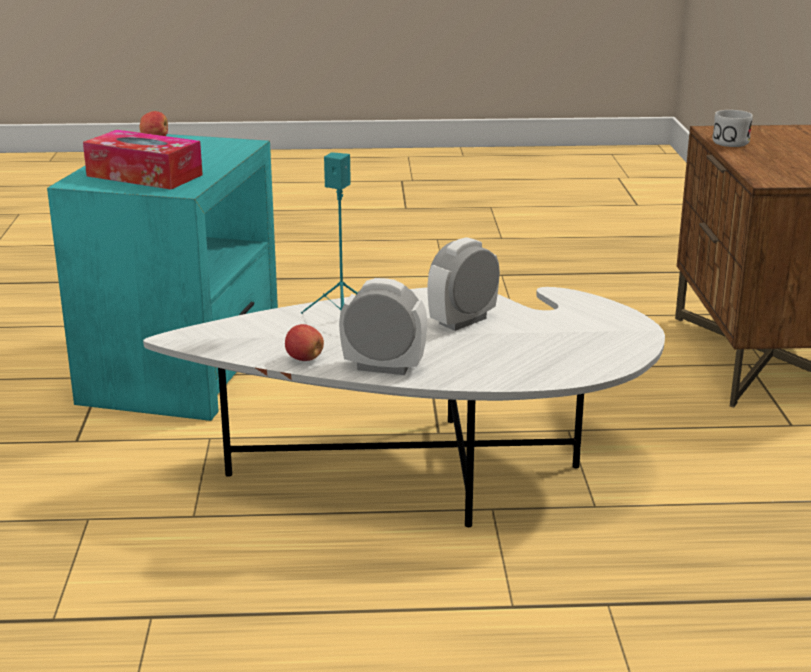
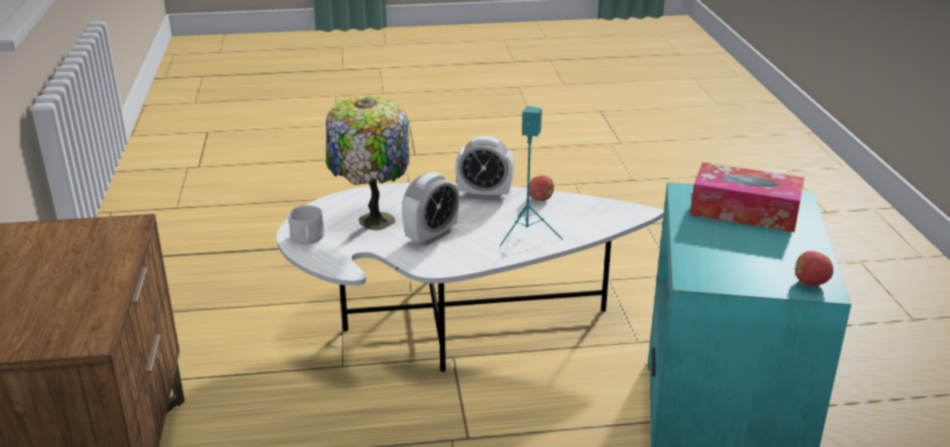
camera: 175 degrees right, 5 degrees up
(541, 341) = (373, 220): none -> table lamp
(728, 141) = (97, 307): white mug -> white mug (307, 240)

